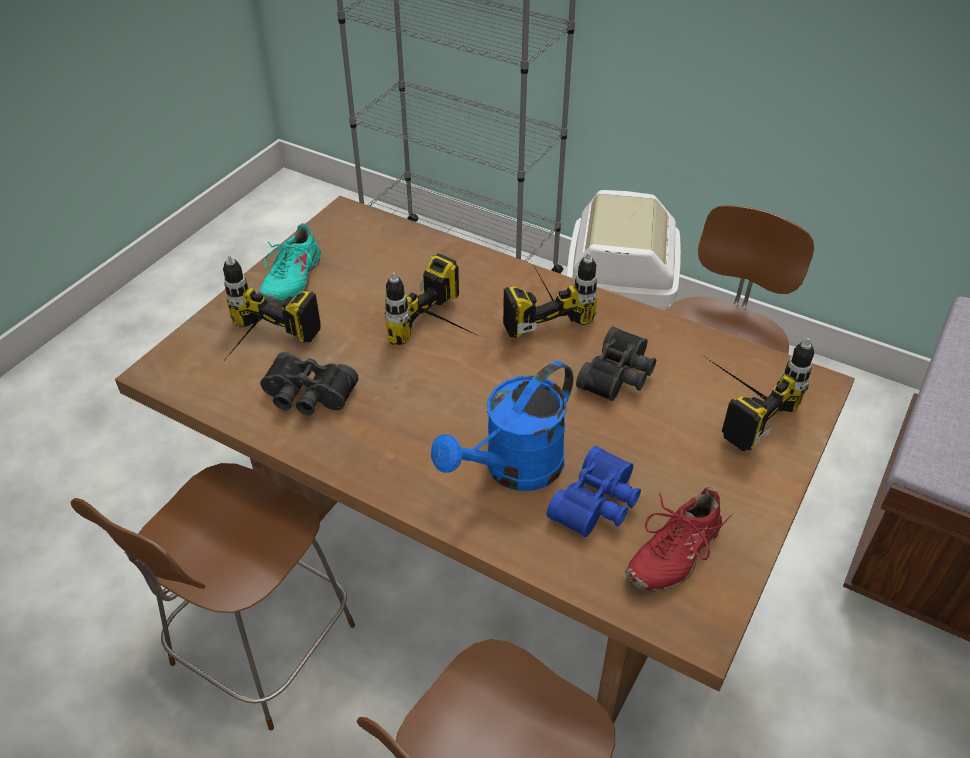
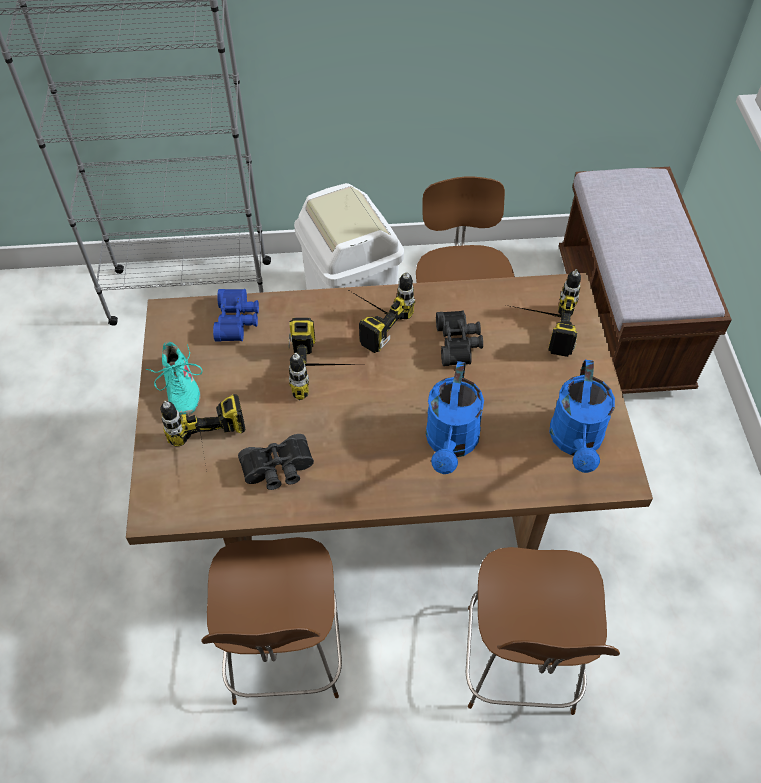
camera: 35 degrees left, 10 degrees up
(598, 504) = (515, 436): blue binoculars -> blue binoculars (238, 320)
(673, 552) = (576, 442): red shoe -> blue watering can

